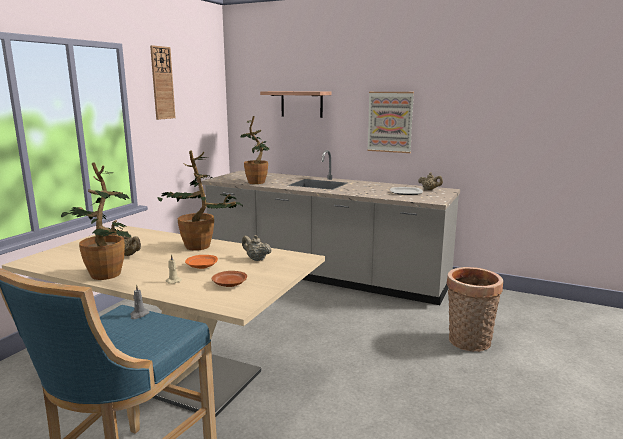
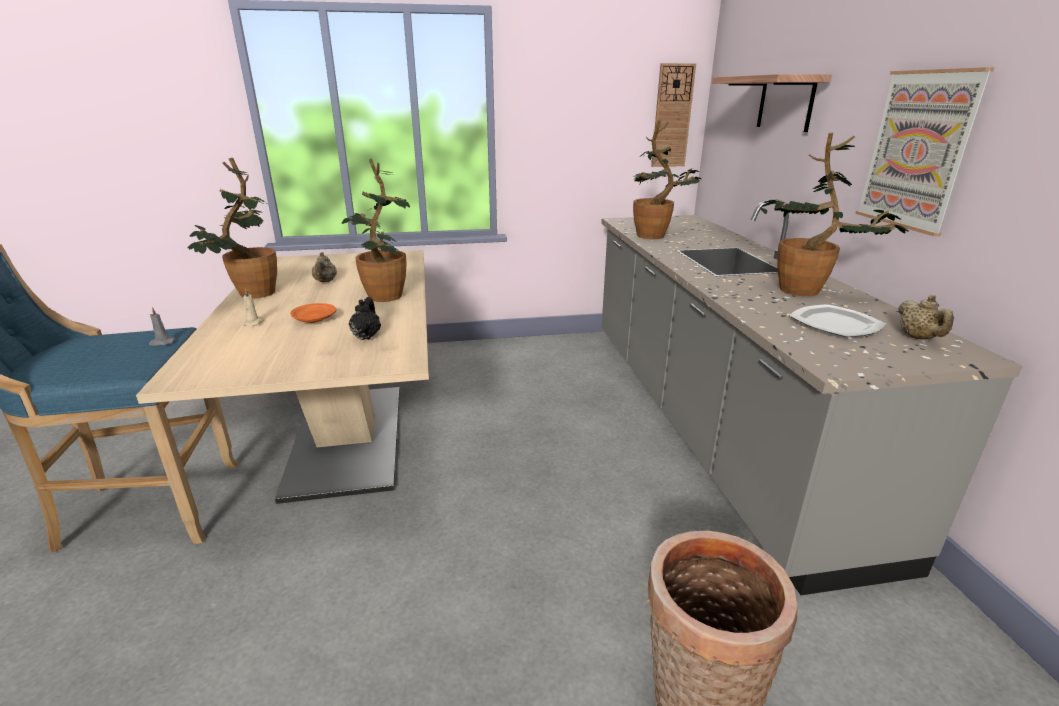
camera: 55 degrees right, 10 degrees up
(162, 83) = (563, 65): wall clock -> wall clock (672, 116)
(229, 284) = (259, 350): brown plate -> none
(256, 259) = (366, 336): beige teapot -> black teapot
(373, 186) = (808, 293): none -> potted plant

